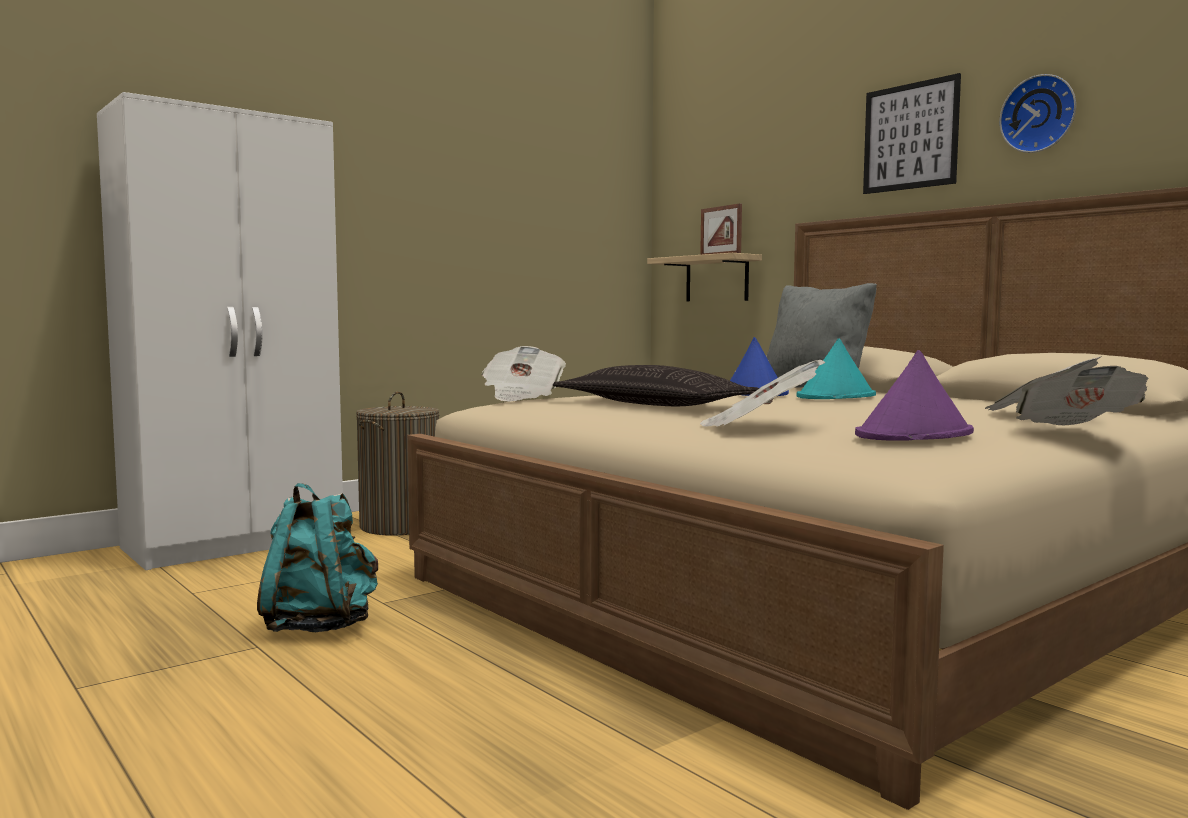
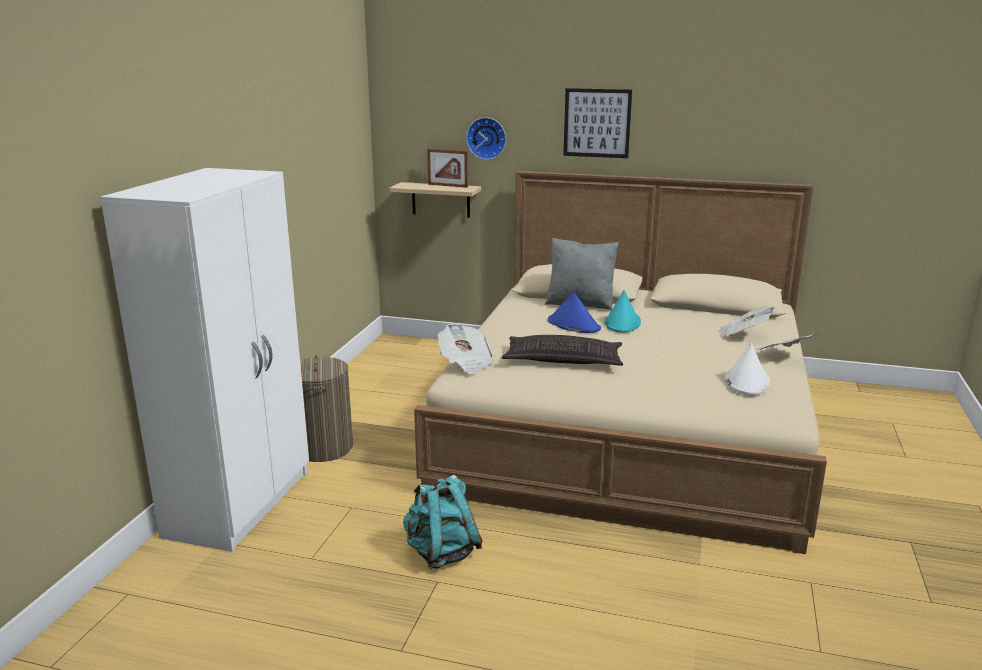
camera: 35 degrees left, 15 degrees up
(759, 427) = (672, 385): newspaper -> none
(915, 435) = (746, 381): purple hat -> white hat
(1039, 114) = (681, 125): wall clock -> wall clock (487, 138)

